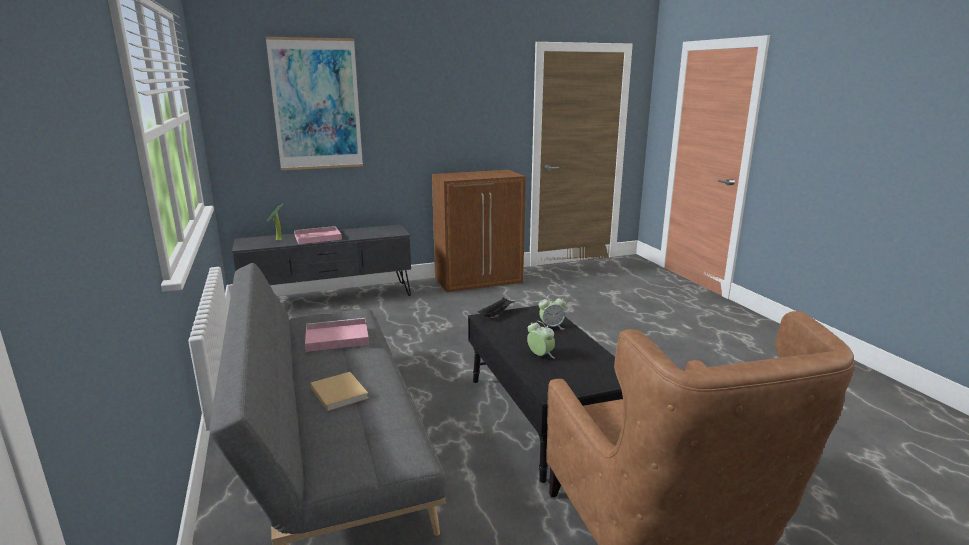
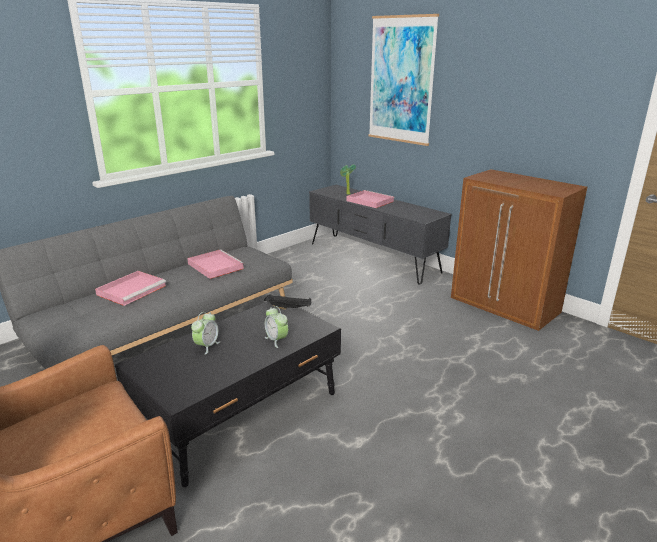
camera: 65 degrees right, 5 degrees up
(338, 392) = (132, 290): beige book -> pink tray

